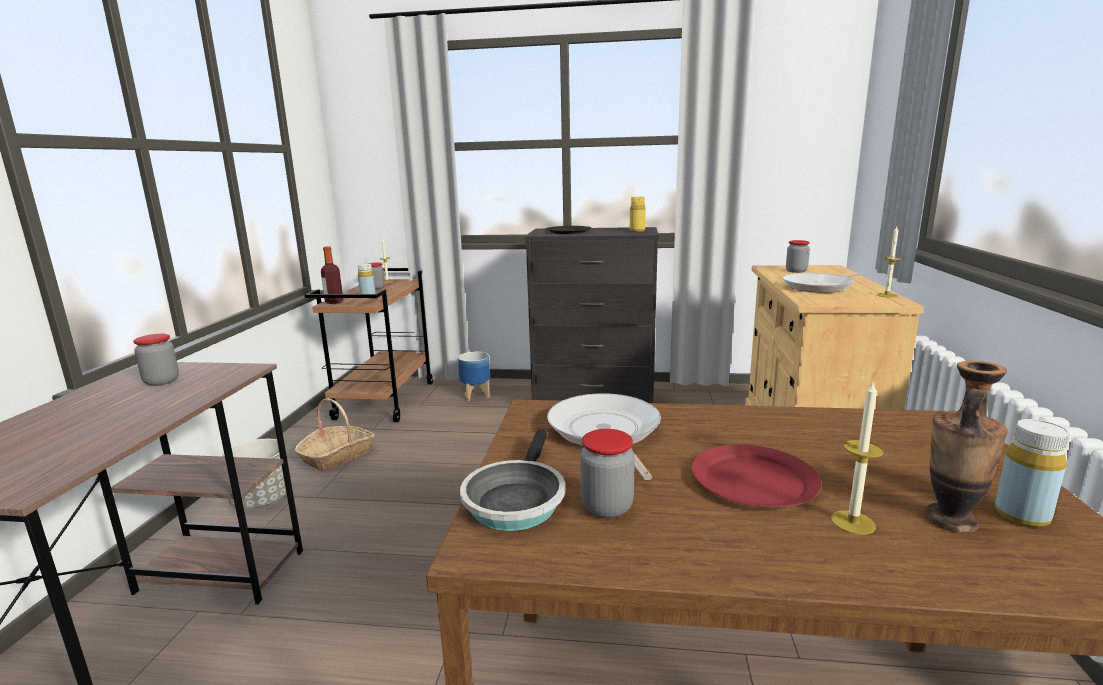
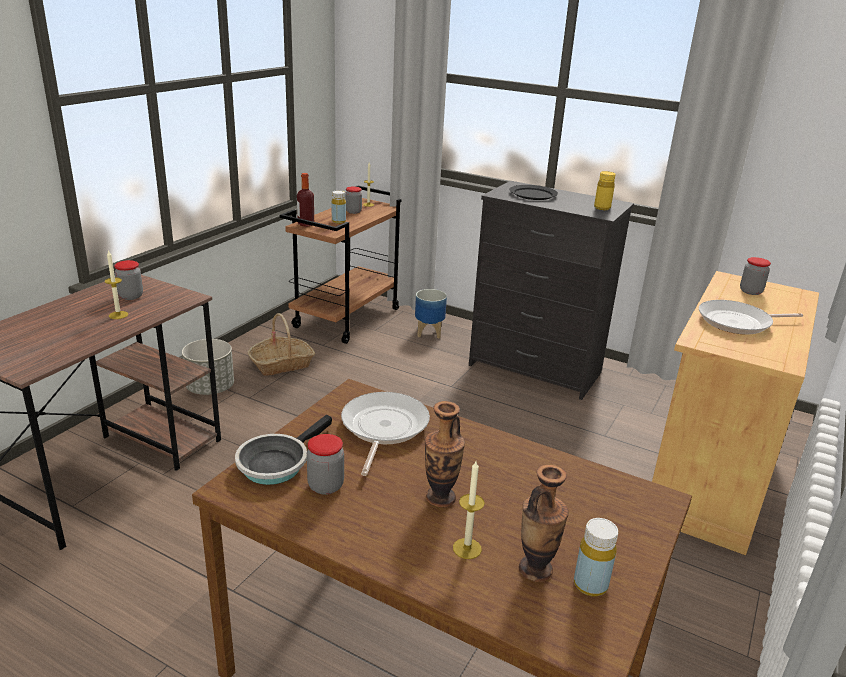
camera: 20 degrees right, 10 degrees up
(753, 480) = (440, 498): red plate -> vase
(886, 295) = (790, 352): candle -> candle (118, 315)

